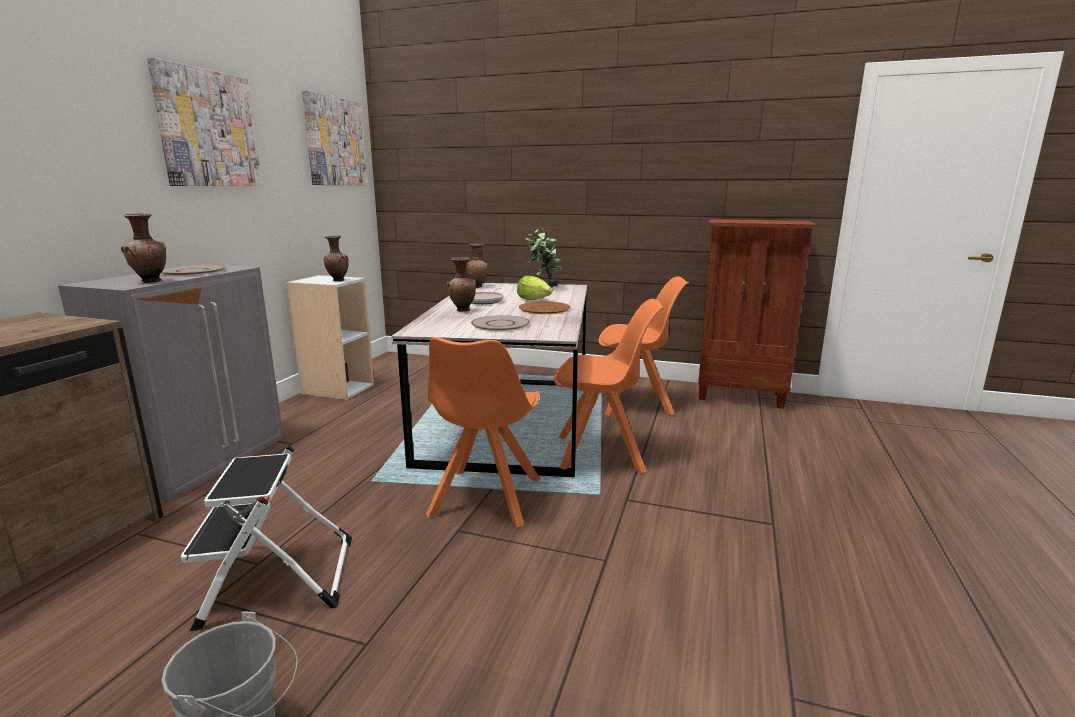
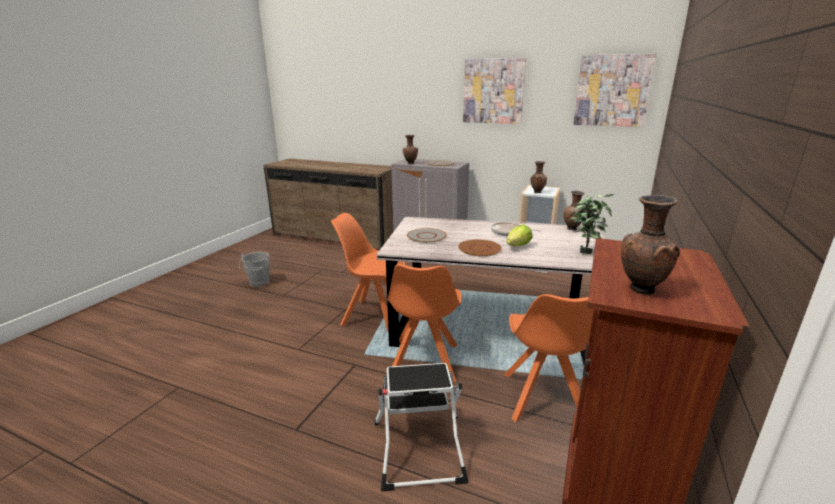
camera: 95 degrees right, 5 degrees up
(277, 577) = (331, 276): step ladder -> step ladder (419, 447)
(462, 311) = (470, 227): brown vase -> brown vase (640, 289)

